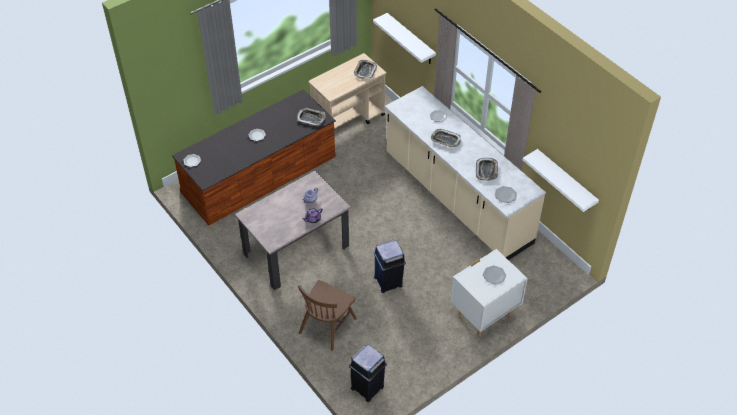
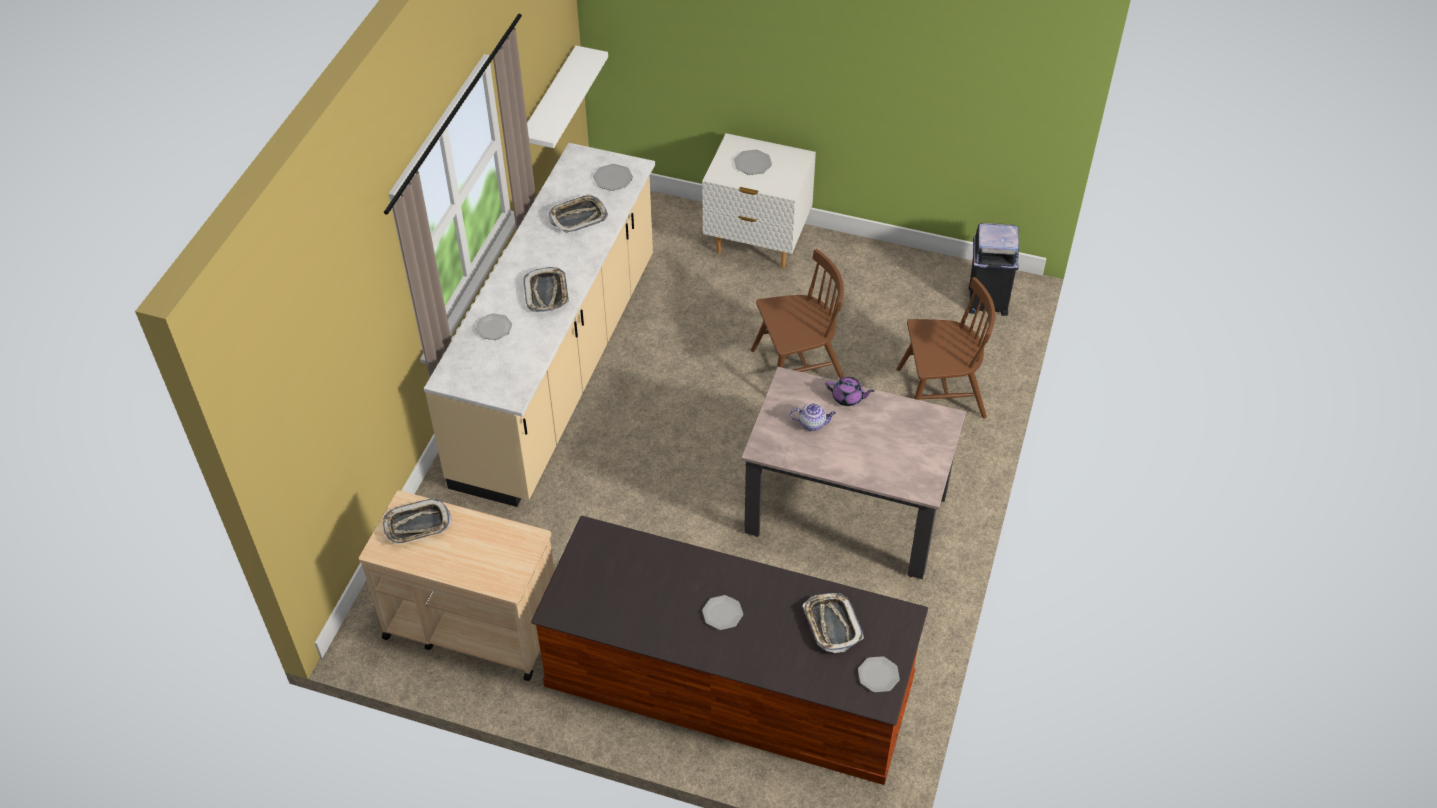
camera: 125 degrees left, 0 degrees up
(311, 118) = (606, 555): tray -> tray (832, 624)
(388, 281) = (797, 367): blue trash can -> brown chair
(410, 39) = (349, 397): white shelf -> none

